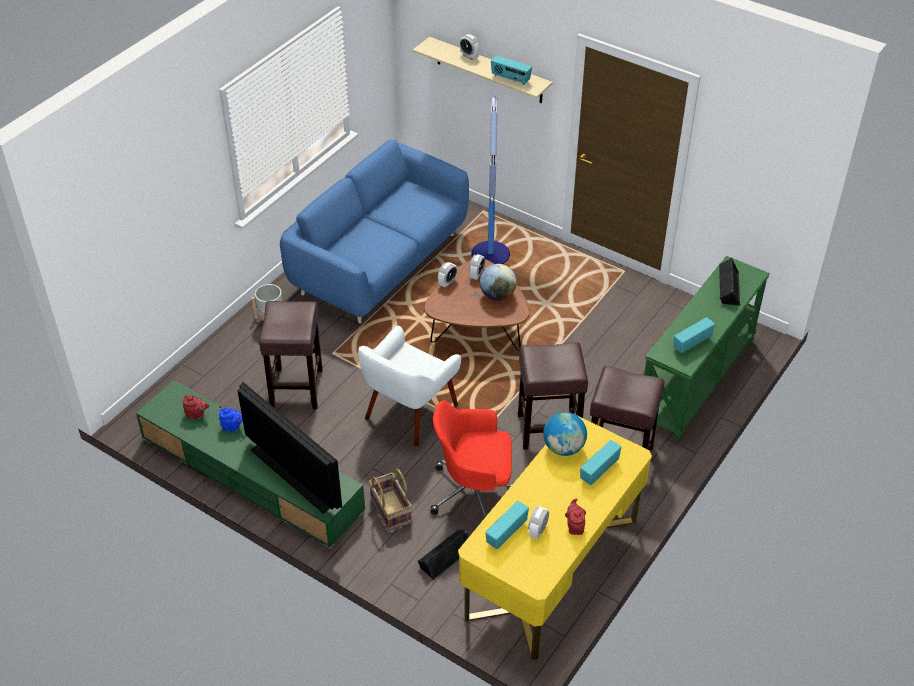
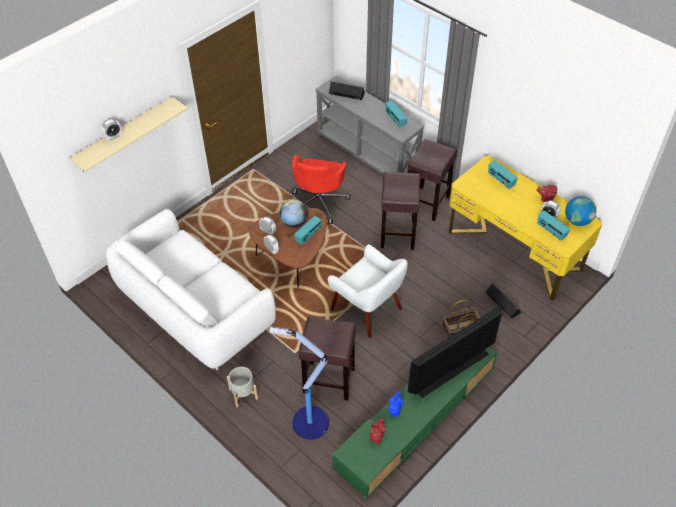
camera: 80 degrees left, 5 degrees up
(379, 263) = (195, 311): blue sofa -> white sofa
(474, 492) = (448, 281): red office chair -> red office chair (319, 202)
(490, 253) = (208, 239): floor lamp -> floor lamp (308, 422)
(510, 78) = (157, 117): radio -> radio (308, 236)
(564, 448) = (480, 193): globe -> globe (577, 221)
(697, 381) = (368, 155): green console table -> grey console table

